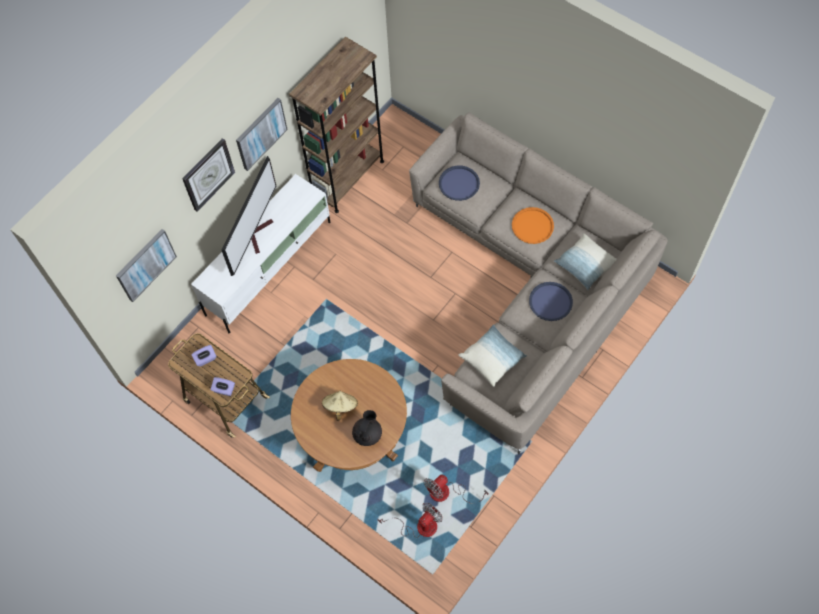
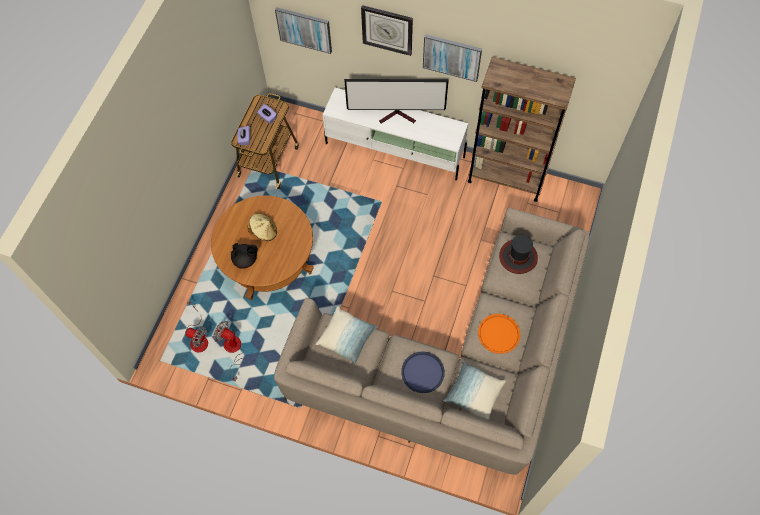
camera: 70 degrees right, 0 degrees up
(459, 183) = (518, 257): blue tray -> hat

